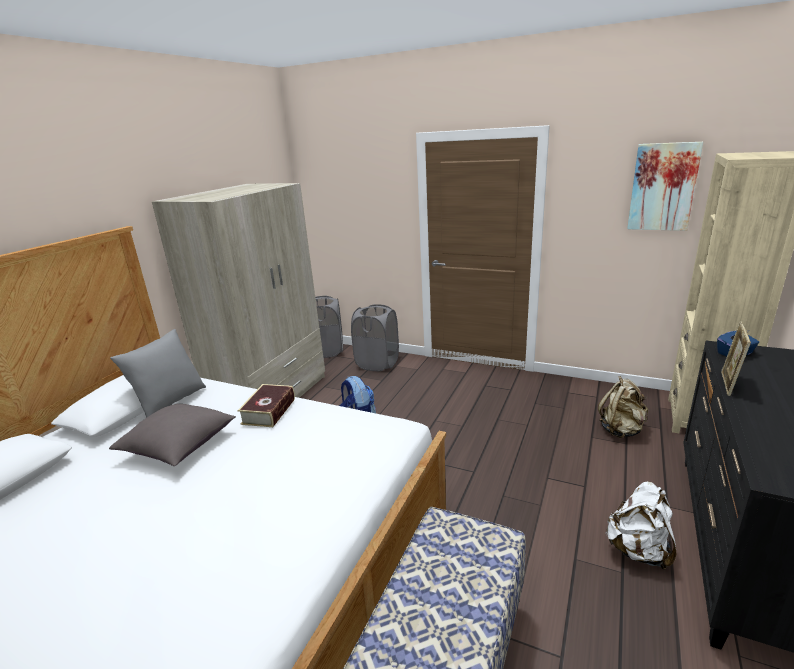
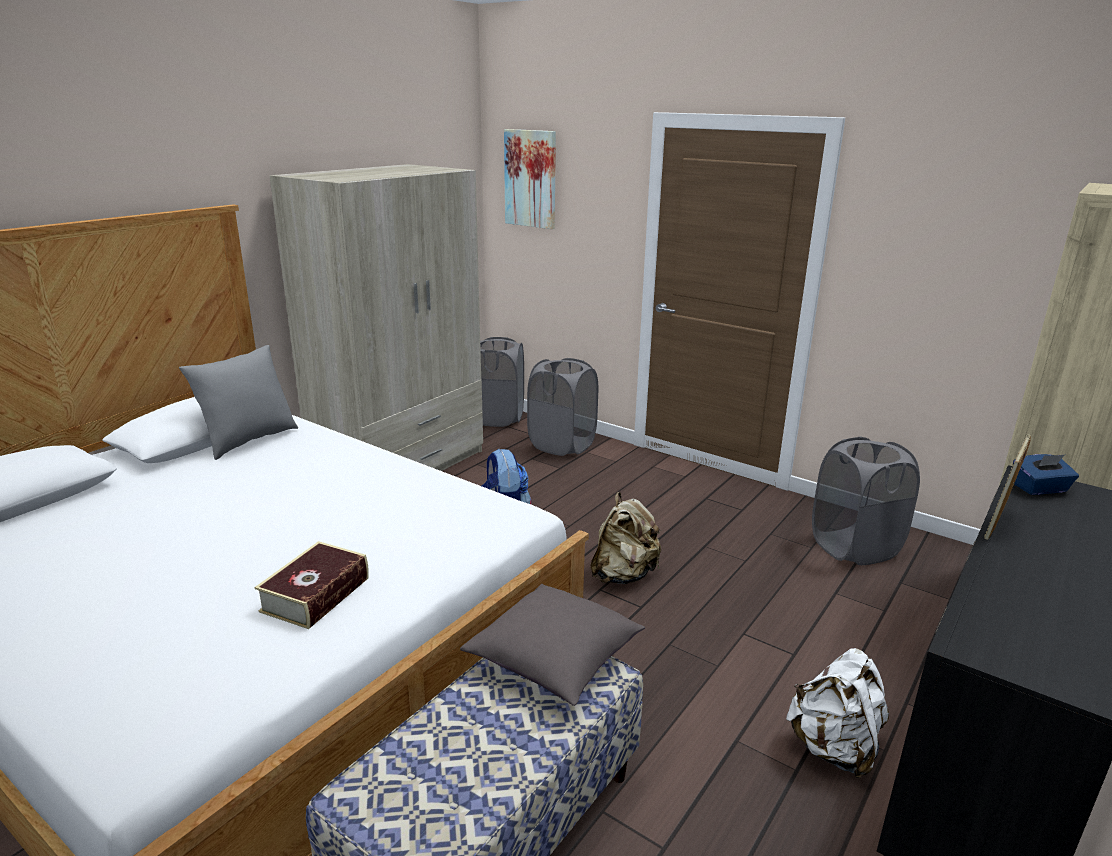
camera: 10 degrees right, 0 degrees up
(180, 447) = (241, 491): grey pillow -> grey pillow (555, 662)
(269, 411) = (363, 468): book -> book (316, 595)
(589, 403) = (854, 547): none -> grey laundry basket
(621, 430) = (886, 591): beige backpack -> beige backpack (623, 575)
(662, 187) = (1007, 228): picture -> picture (531, 179)

